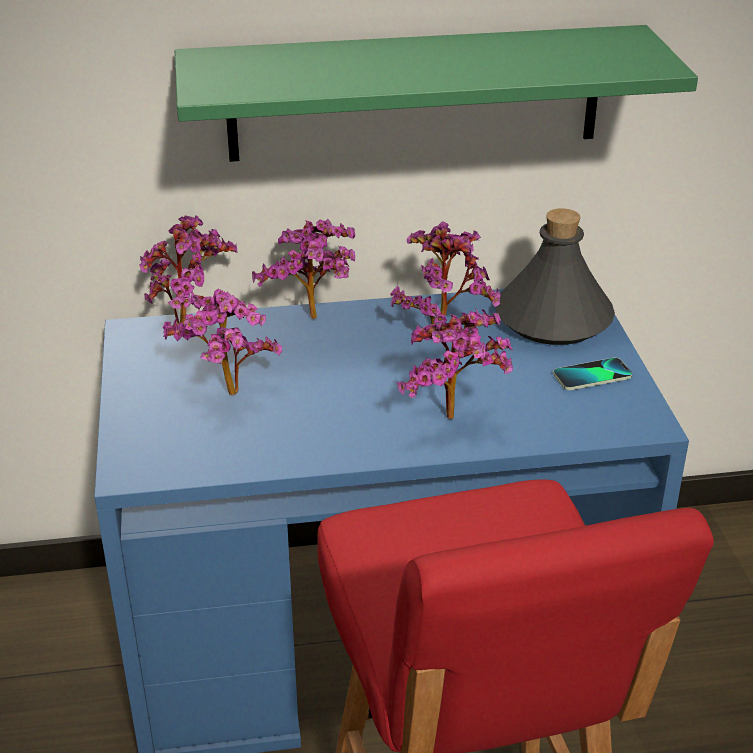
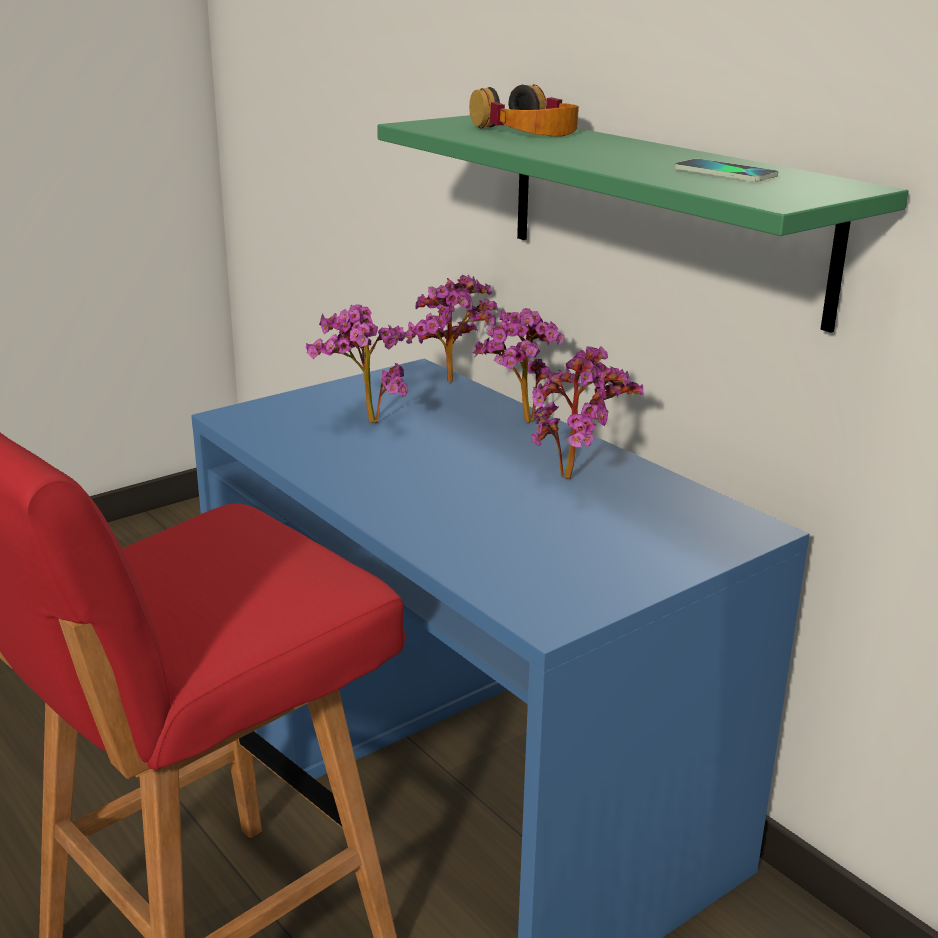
camera: 60 degrees right, 10 degrees down
(295, 61) = (527, 130): none -> headphones
(455, 422) = (431, 517): potted plant -> none
(553, 320) = (686, 526): grey bottle -> none
(592, 376) = (603, 569): phone -> phone (725, 173)

